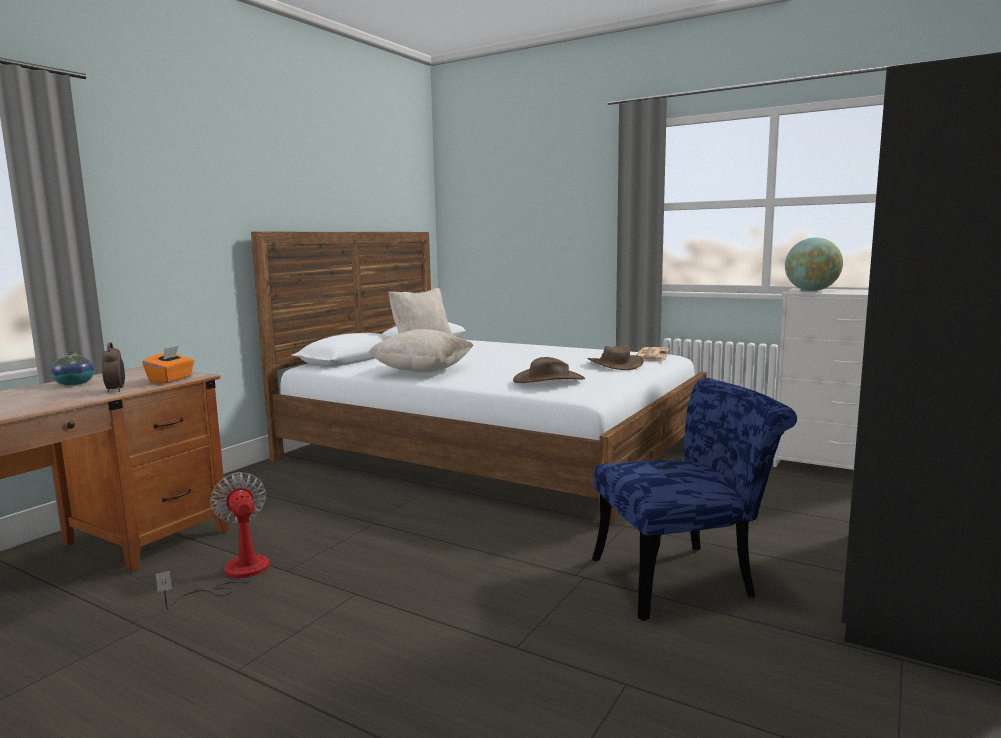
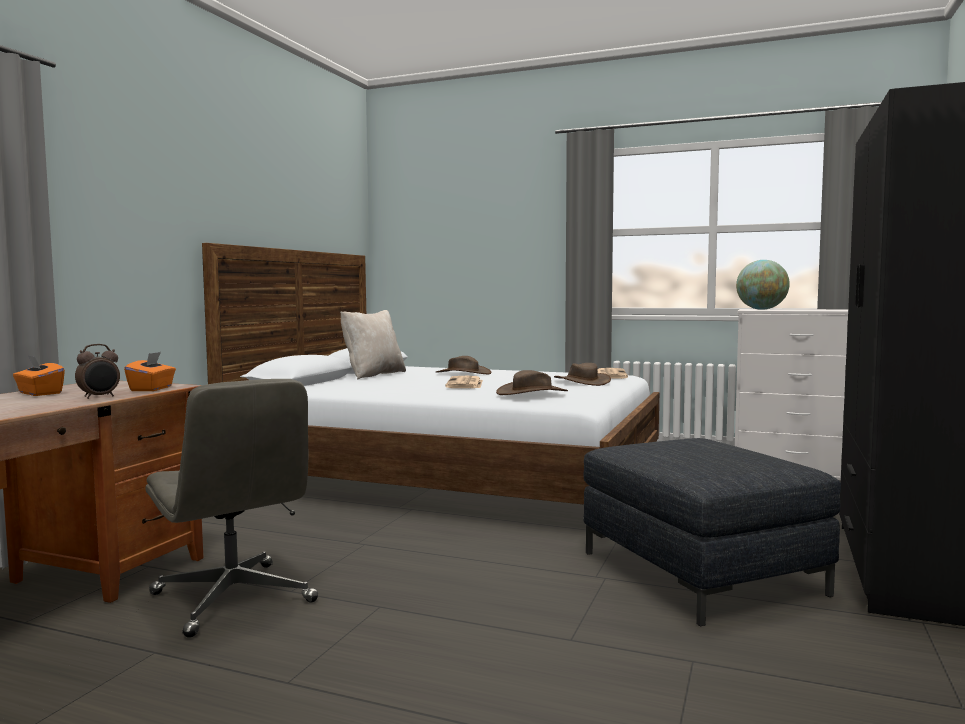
camera: 10 degrees left, 5 degrees down
(74, 384) = (39, 393): vase -> orange tissue box
(116, 390) = (99, 397): alarm clock -> alarm clock turned 75 degrees clockwise
(234, 575) = (234, 598): fan -> grey office chair
(423, 372) = (392, 390): beige pillow -> none
(496, 365) = (465, 384): none -> newspaper
(508, 350) = (463, 373): none -> brown hat
(685, 578) = (701, 573): blue chair -> grey ottoman

